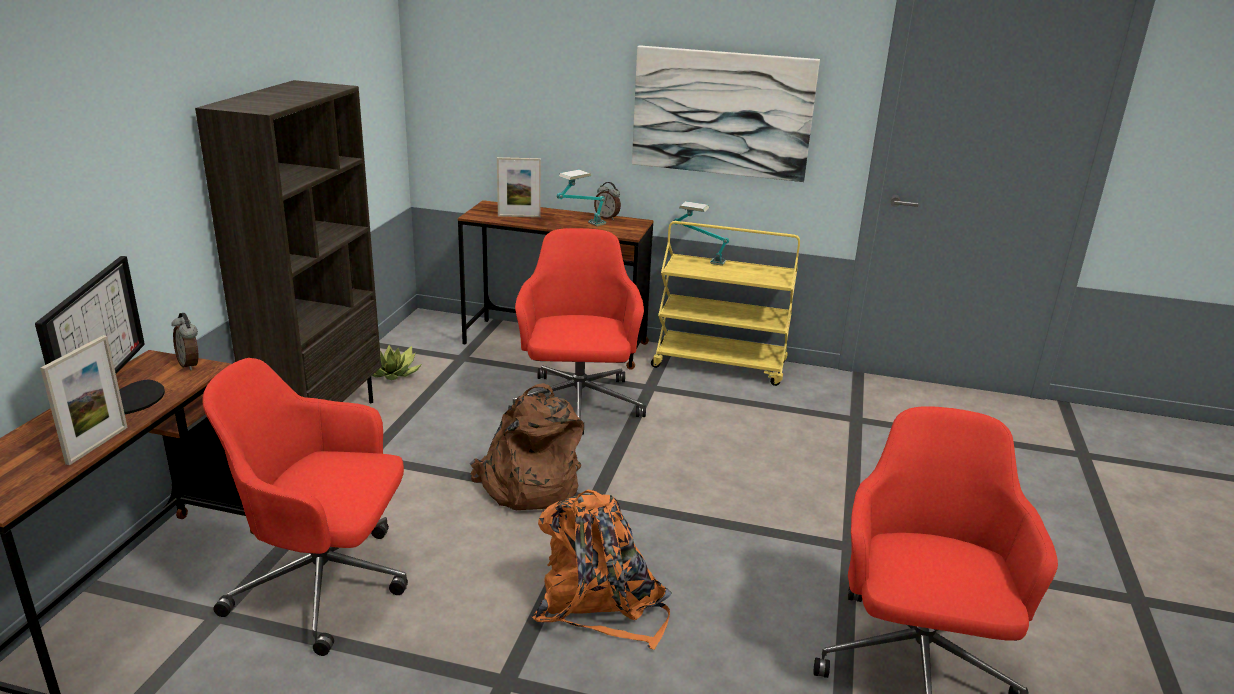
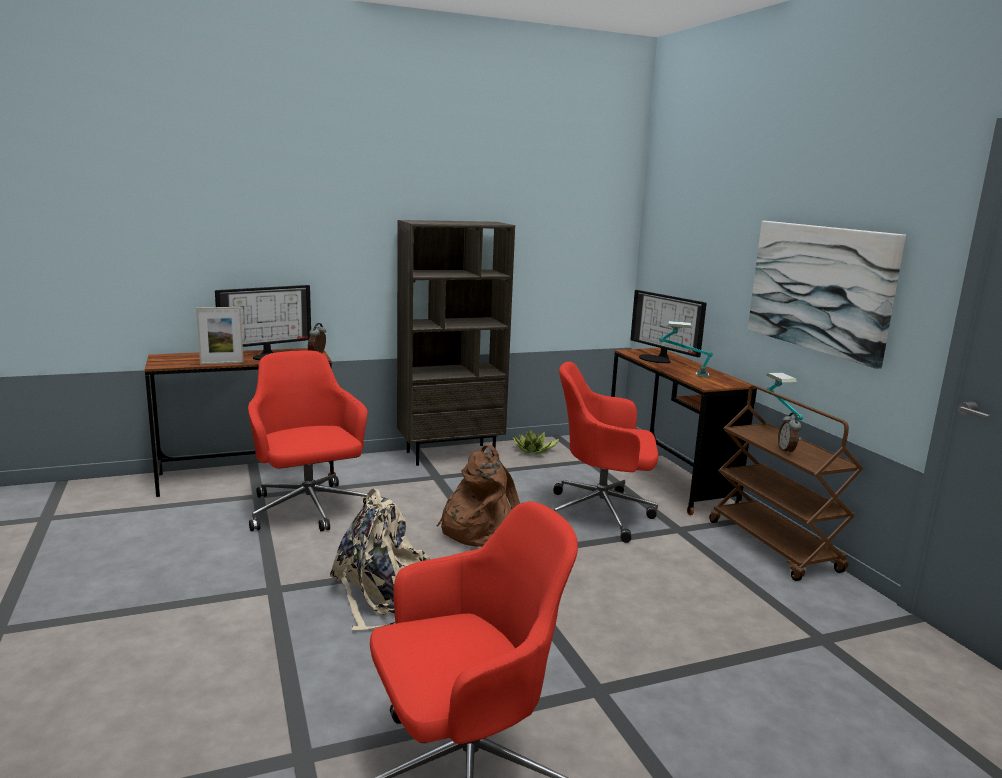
camera: 55 degrees right, 10 degrees down
(519, 216) = (657, 359): picture frame -> monitor
(577, 405) = (602, 513): red office chair -> red office chair turned 135 degrees counterclockwise
(600, 604) = (382, 596): orange backpack -> beige backpack
(607, 218) = (721, 375): alarm clock -> alarm clock (787, 451)
(720, 365) = (774, 546): yellow cart -> brown cart

